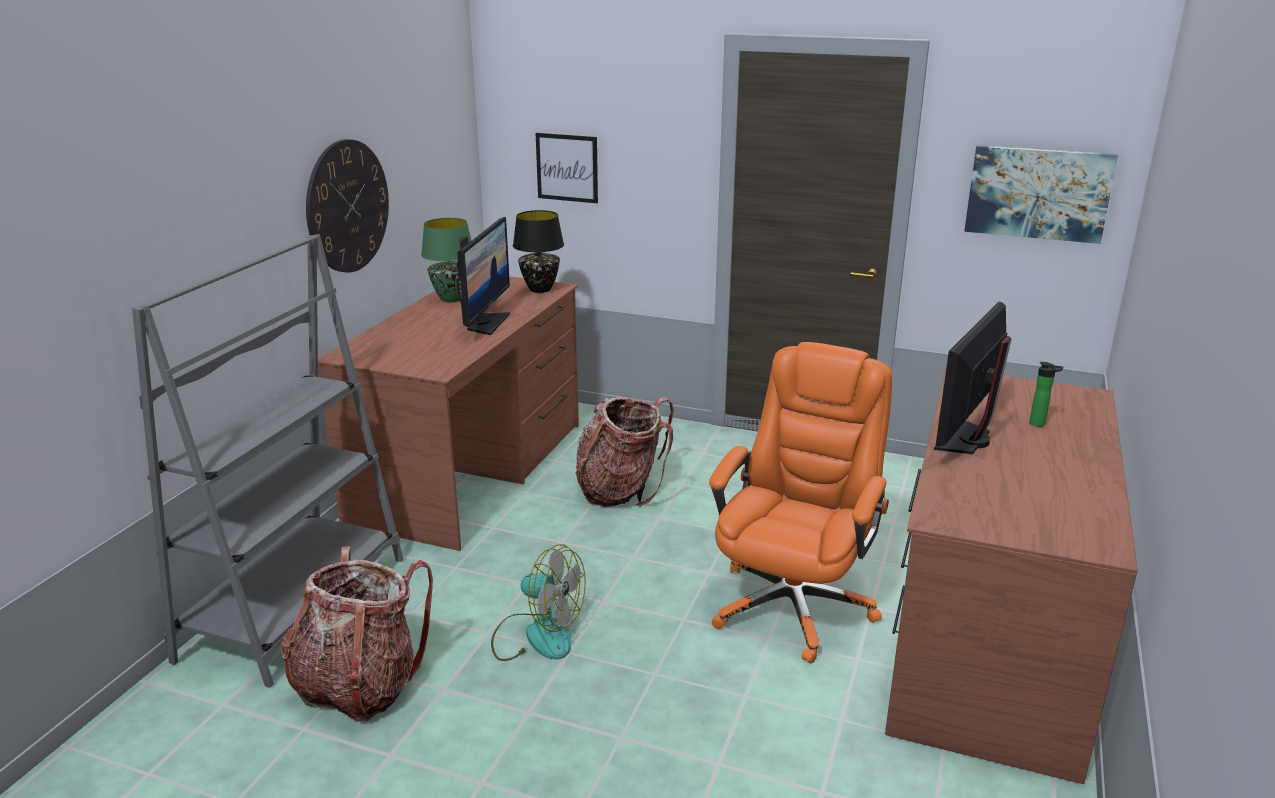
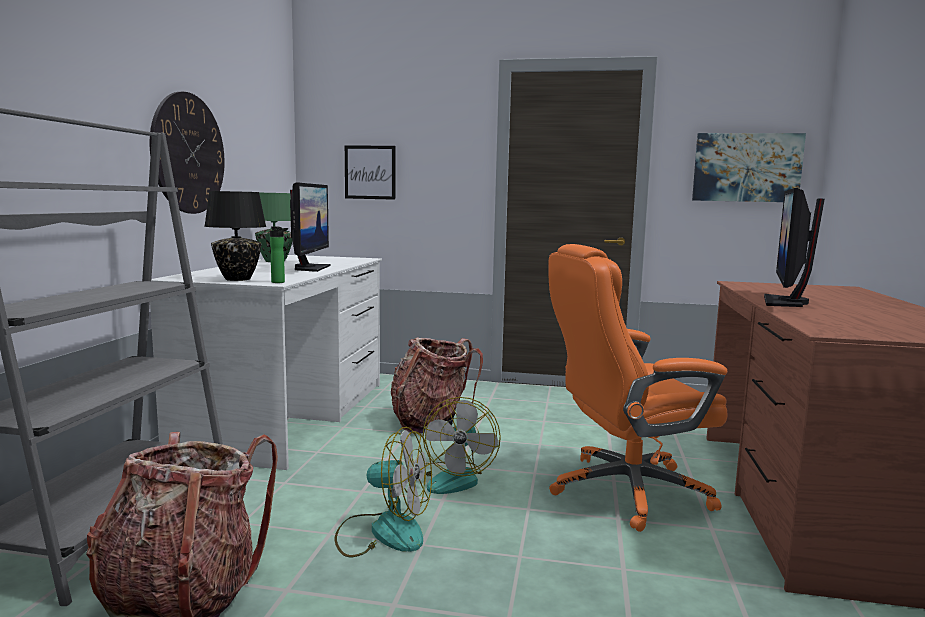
camera: 10 degrees left, 15 degrees down
(471, 471) = (289, 415): brown desk -> white desk
(539, 289) = (350, 259): black table lamp -> black table lamp (237, 279)
(623, 574) = (455, 478): none -> fan
(793, 604) = (625, 491): orange office chair -> orange office chair turned 120 degrees counterclockwise
(1039, 424) = (832, 296): bottle -> bottle (279, 282)

